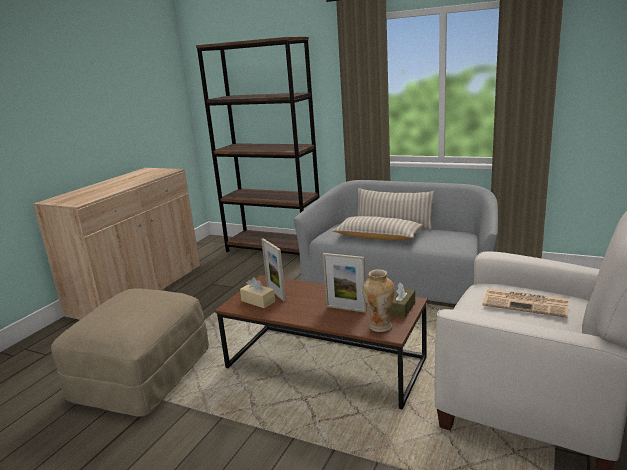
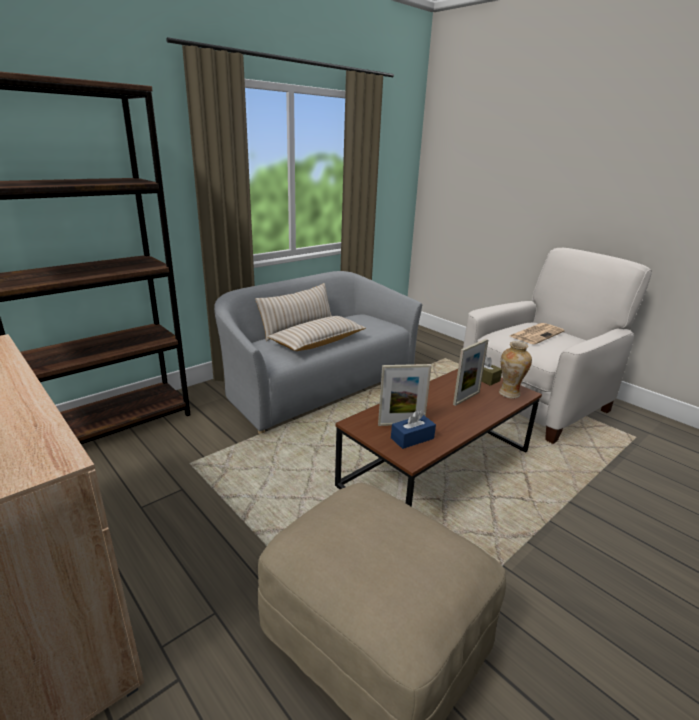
camera: 70 degrees left, 5 degrees up
(258, 301) = (412, 438): beige tissue box -> blue tissue box

